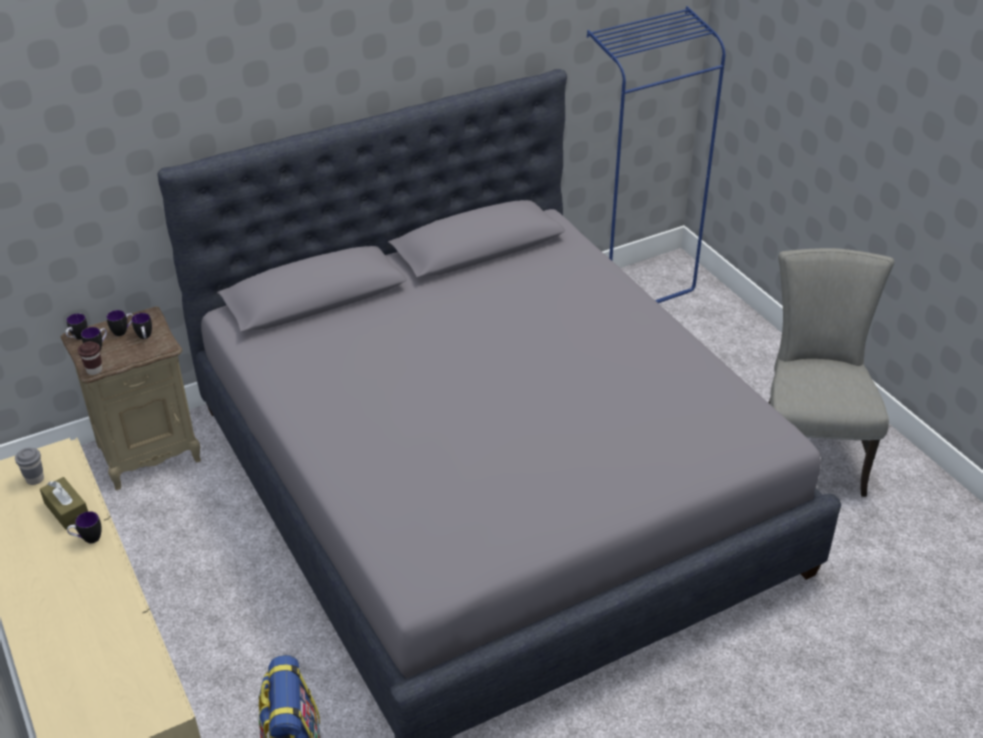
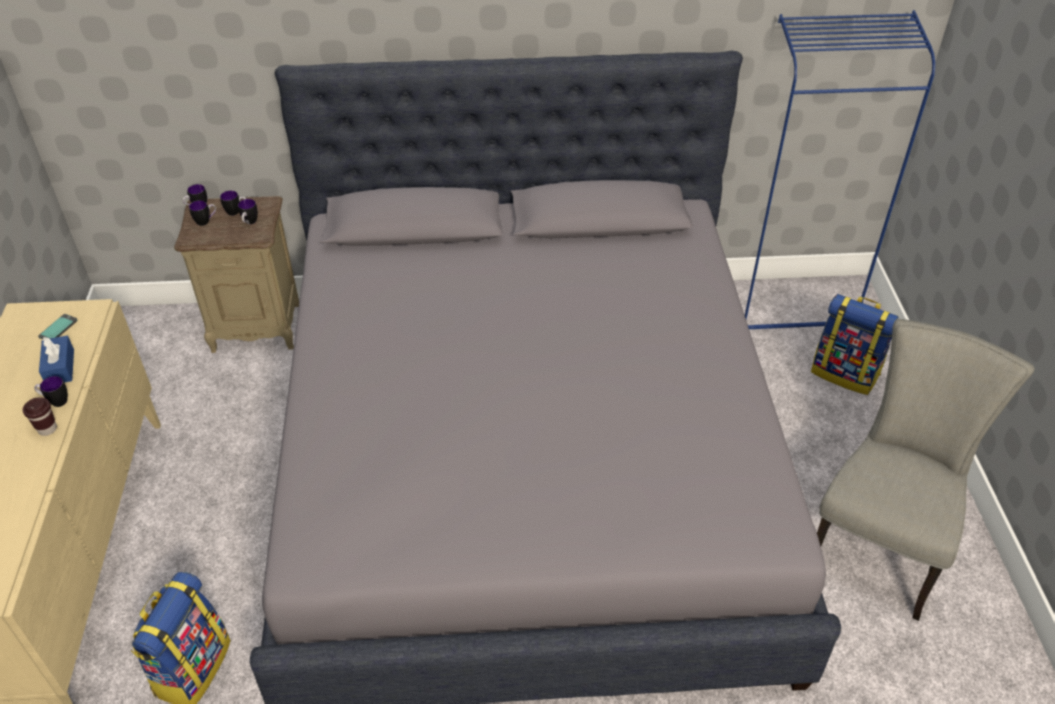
camera: 25 degrees right, 5 degrees up
(35, 479) = (58, 328): grey cup -> phone
(67, 510) = (60, 367): brown tissue box -> blue tissue box
(94, 370) = (189, 241): brown cup -> brown cup (47, 429)
(709, 331) = (845, 373): none -> backpack

